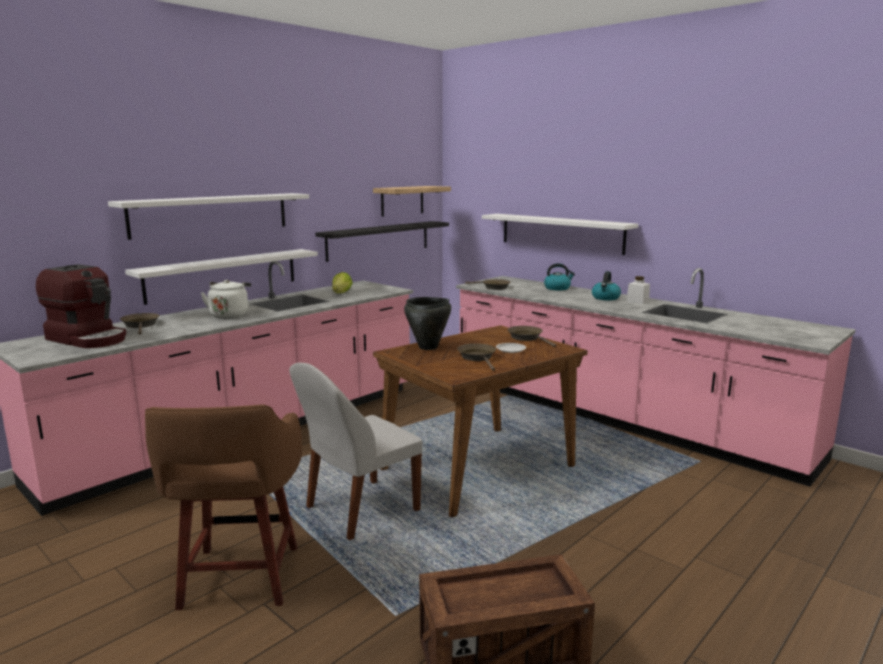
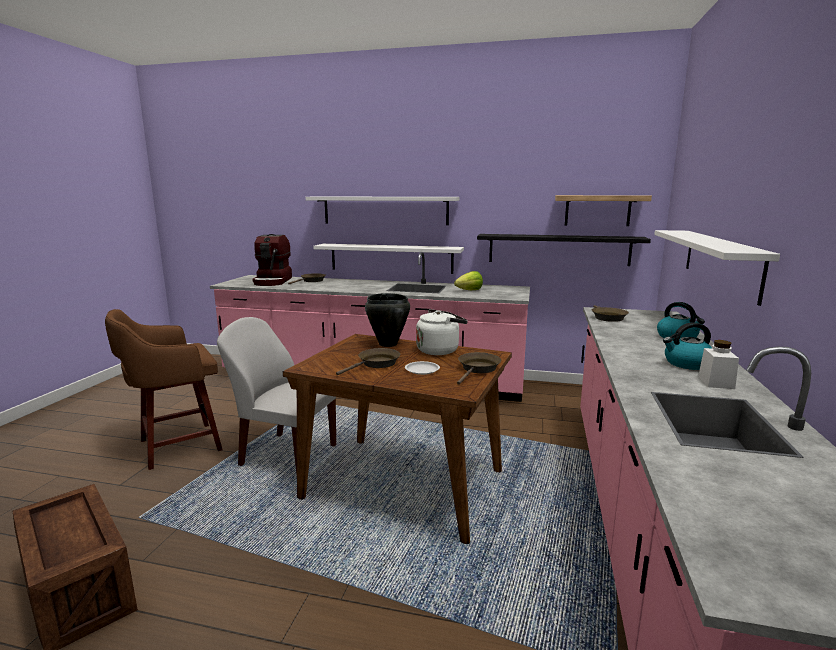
camera: 60 degrees right, 0 degrees up
(229, 315) = (359, 286): white kettle -> white kettle (439, 350)

